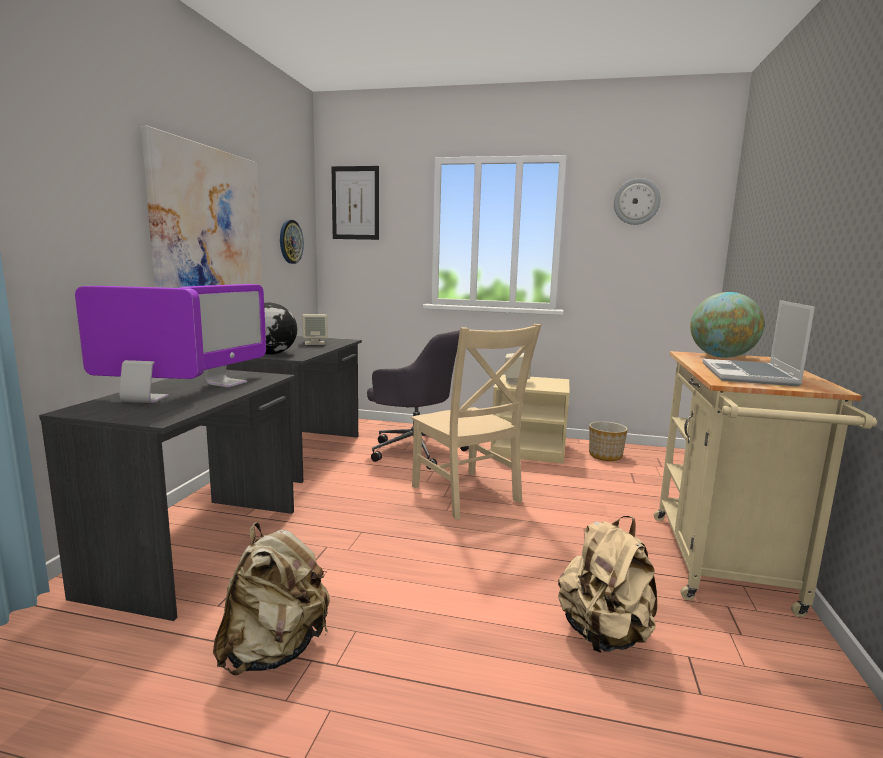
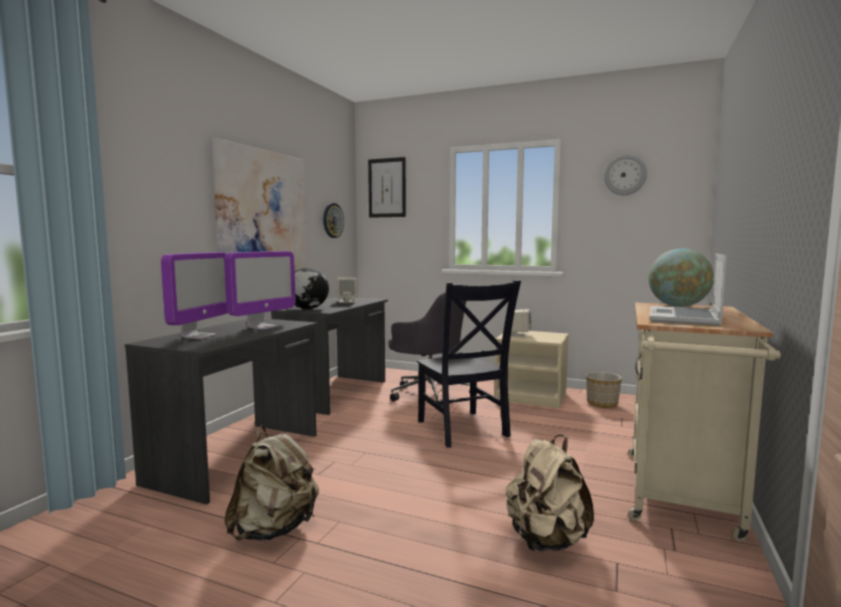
camera: 10 degrees right, 5 degrees down
(145, 400) = (199, 336): monitor -> monitor turned 90 degrees clockwise
(467, 496) = (463, 430): beige chair -> black chair

